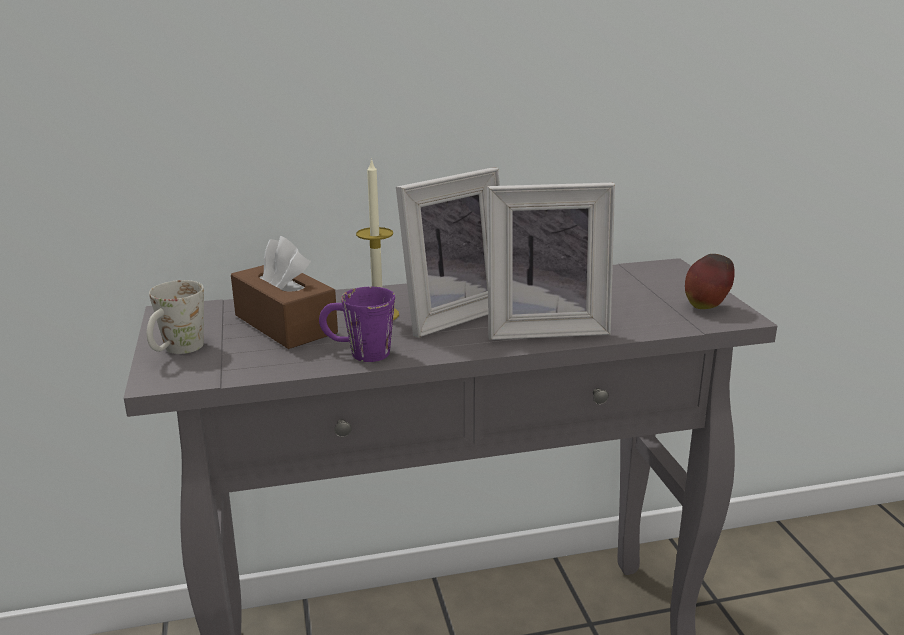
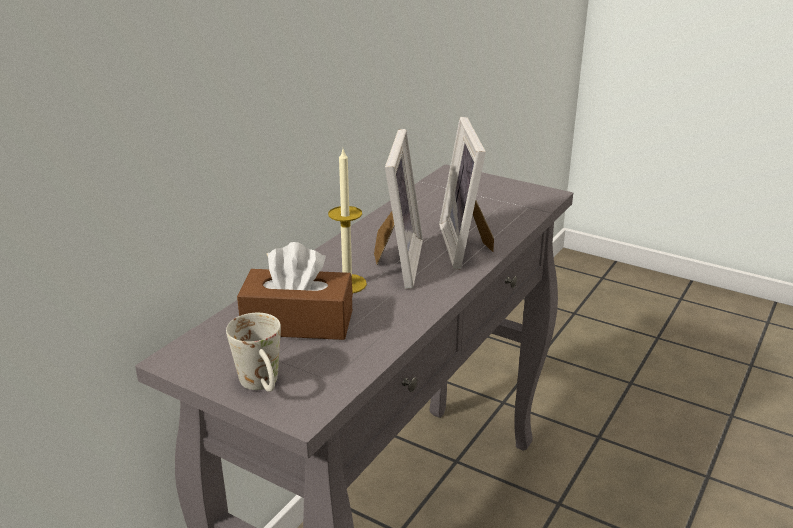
camera: 45 degrees left, 5 degrees up
(358, 353) = (396, 318): purple mug -> none
(545, 327) = (467, 245): picture frame -> picture frame turned 135 degrees clockwise
(706, 307) = (522, 194): apple -> none

